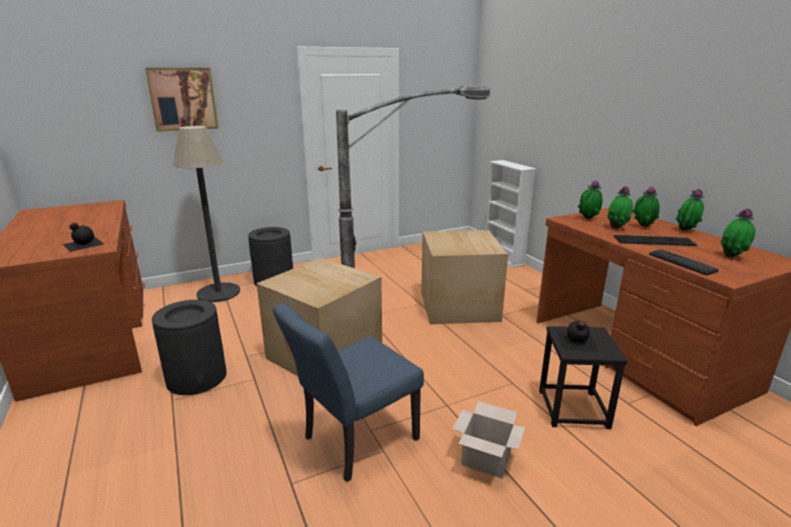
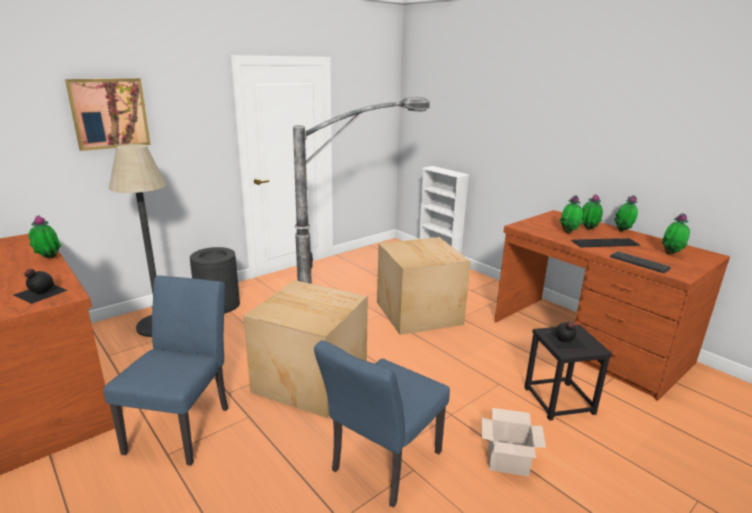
camera: 15 degrees left, 0 degrees up
(197, 377) = (183, 424): black trash can -> blue chair
(587, 219) = (539, 225): potted plant -> potted plant (48, 259)

